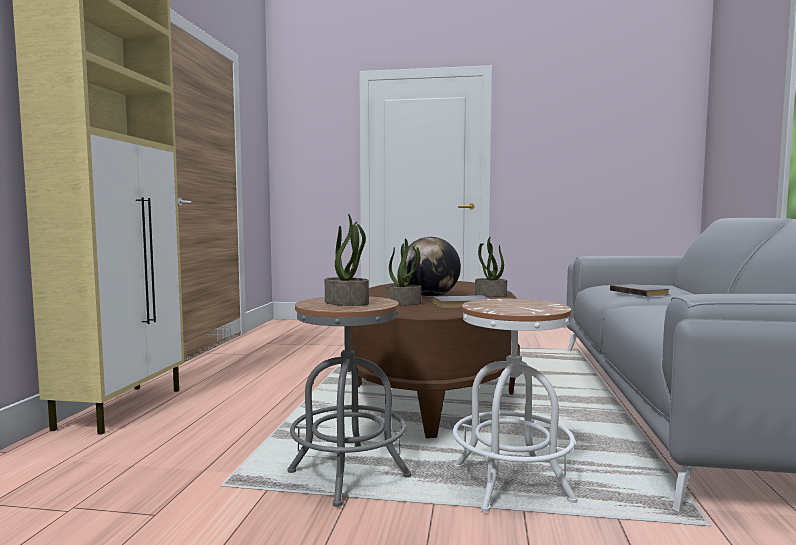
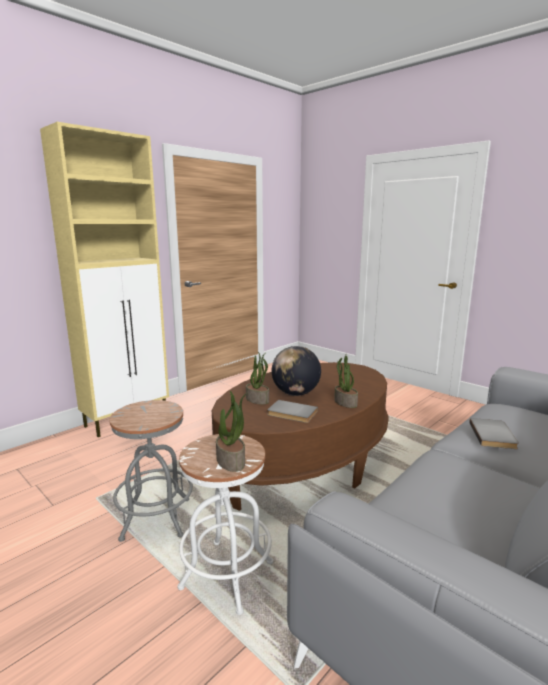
camera: 35 degrees right, 10 degrees up
(347, 303) = (145, 414): potted plant -> potted plant (231, 461)

